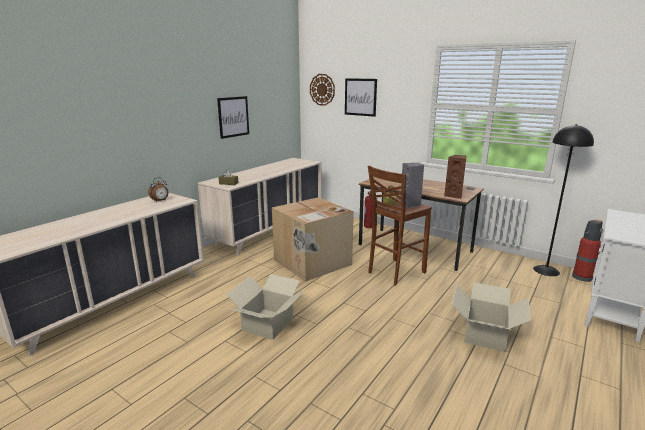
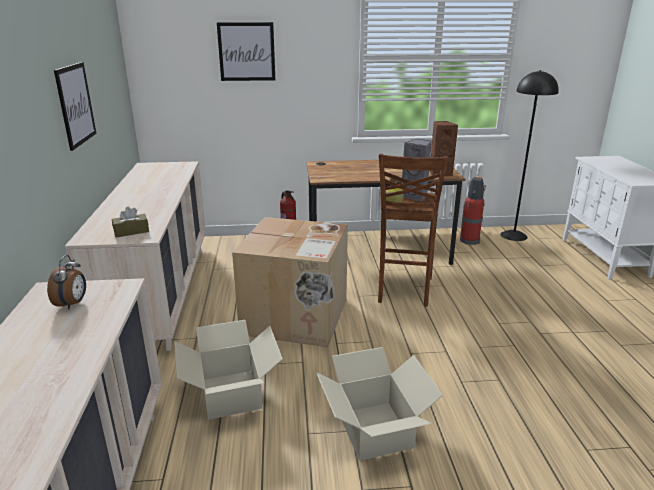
camera: 40 degrees left, 5 degrees up
(322, 89) = (172, 42): wall clock -> none
(484, 334) = (568, 323): cardboard box -> cardboard box (230, 394)
(582, 277) = (544, 232): fire extinguisher -> fire extinguisher (470, 240)

